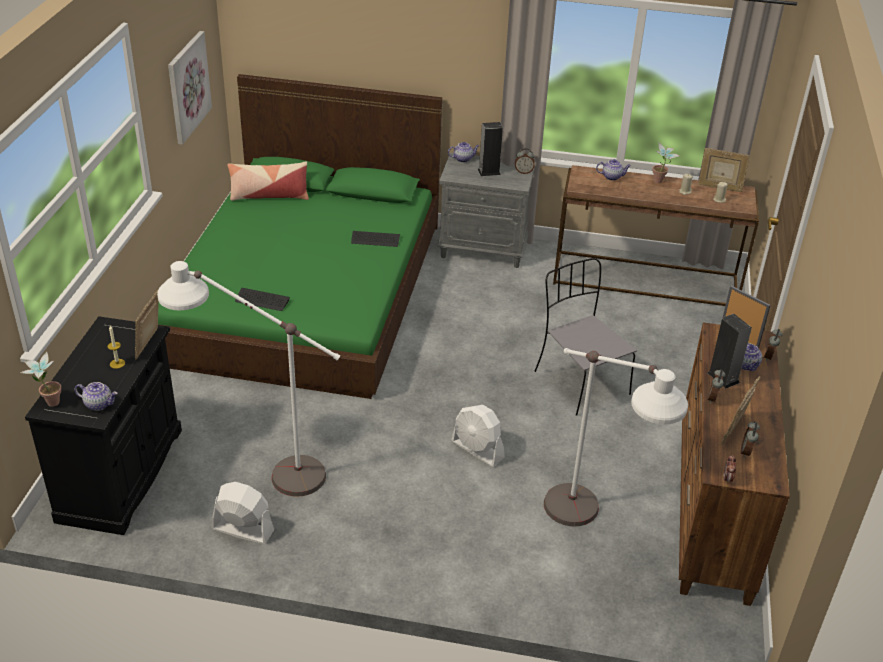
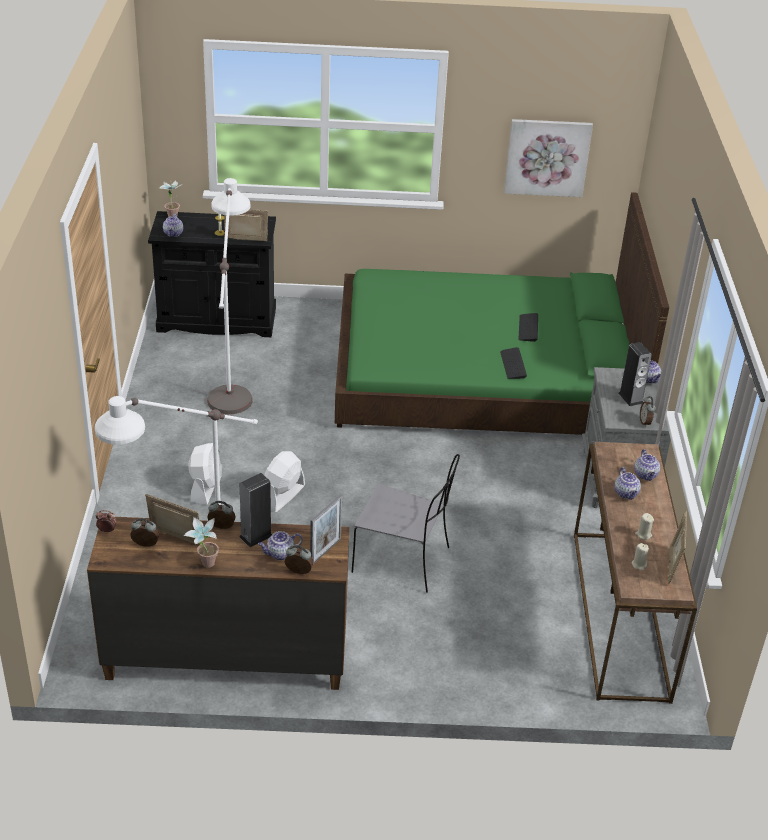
camera: 80 degrees right, 0 degrees up
(242, 529) = (168, 382): white fan -> white fan (206, 487)
(262, 300) = (387, 315): keyboard -> keyboard (528, 328)
(269, 196) = (559, 296): pillow -> none
(580, 382) = (403, 560): grey chair -> grey chair turned 60 degrees clockwise
(635, 189) = (626, 493): none -> teapot
(660, 182) = (655, 514): potted plant -> potted plant (204, 565)

